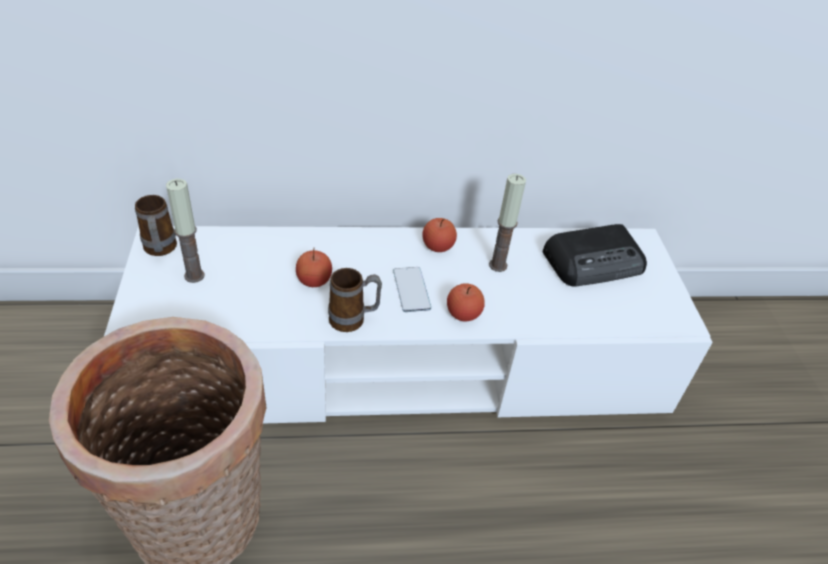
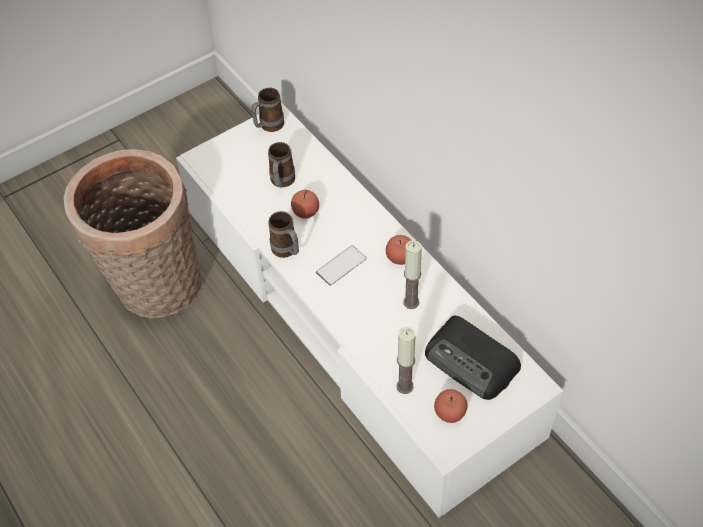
camera: 65 degrees right, 10 degrees up
(194, 276) = (261, 155): candle -> candle (404, 386)
(253, 279) = (281, 183): none -> mug
(463, 314) = (341, 305): apple -> apple (450, 412)

